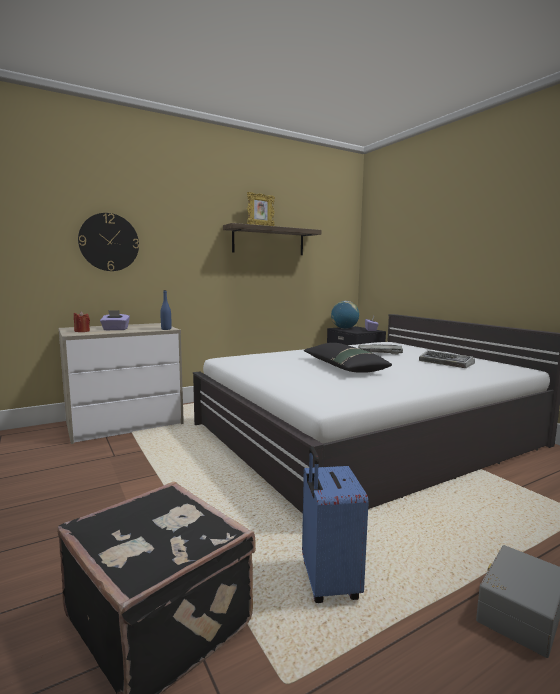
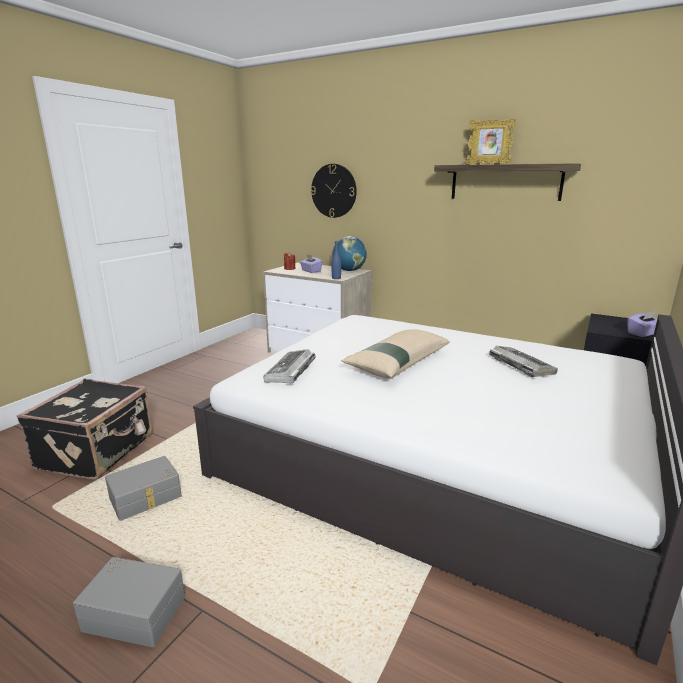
camera: 60 degrees right, 10 degrees up
(327, 582) = (146, 499): blue suitcase -> grey storage box
(343, 367) = (397, 362): black pillow -> beige pillow
(344, 328) = (612, 320): globe -> globe (349, 270)
(446, 363) = (532, 413): keyboard -> keyboard (290, 371)

